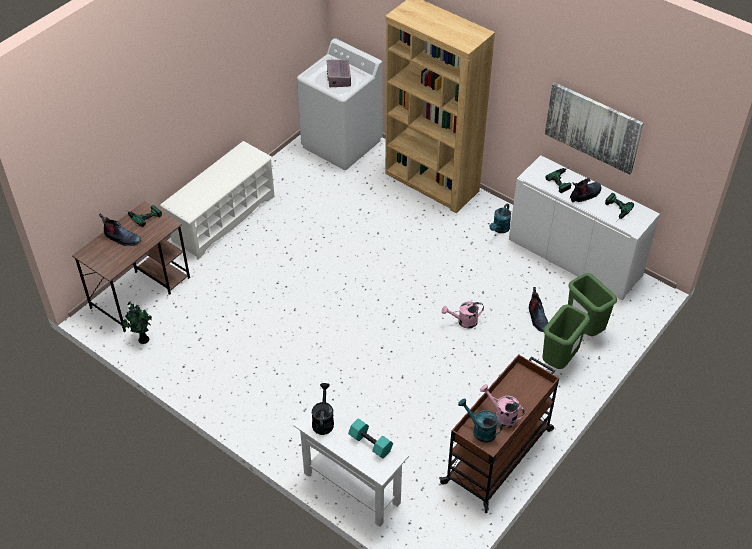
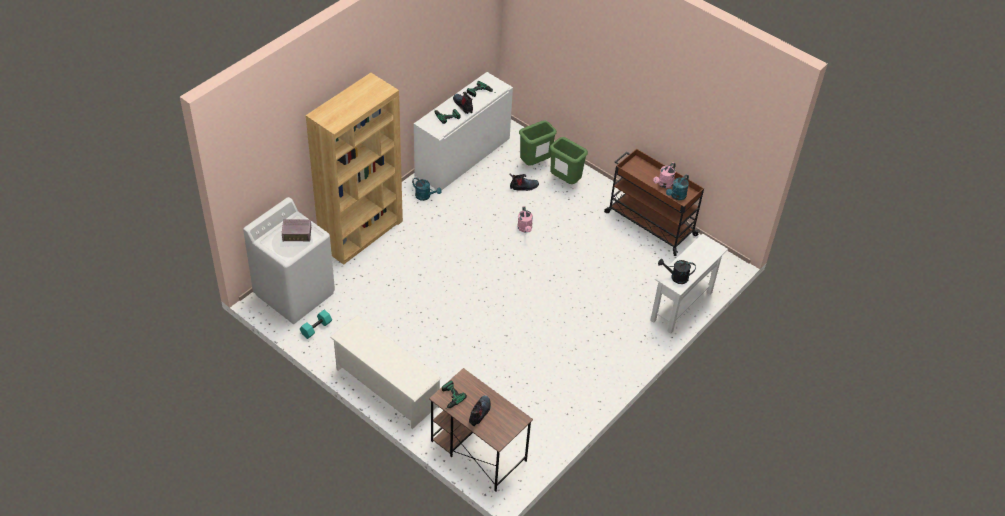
camera: 90 degrees left, 0 degrees up
(142, 339) = (535, 446): potted plant -> none
(371, 443) = (694, 252): turquoise dumbbell -> turquoise dumbbell (316, 328)
(593, 127) = (438, 65): picture -> none

